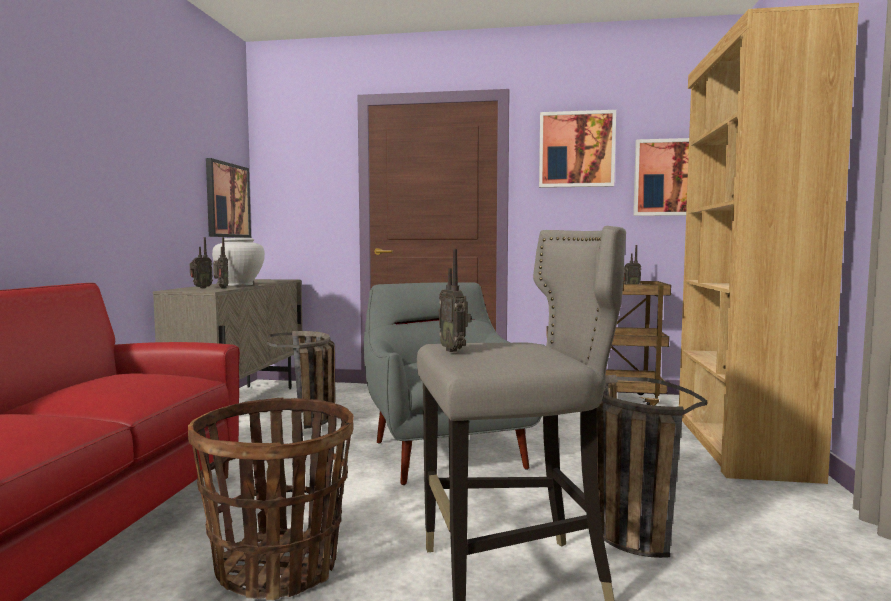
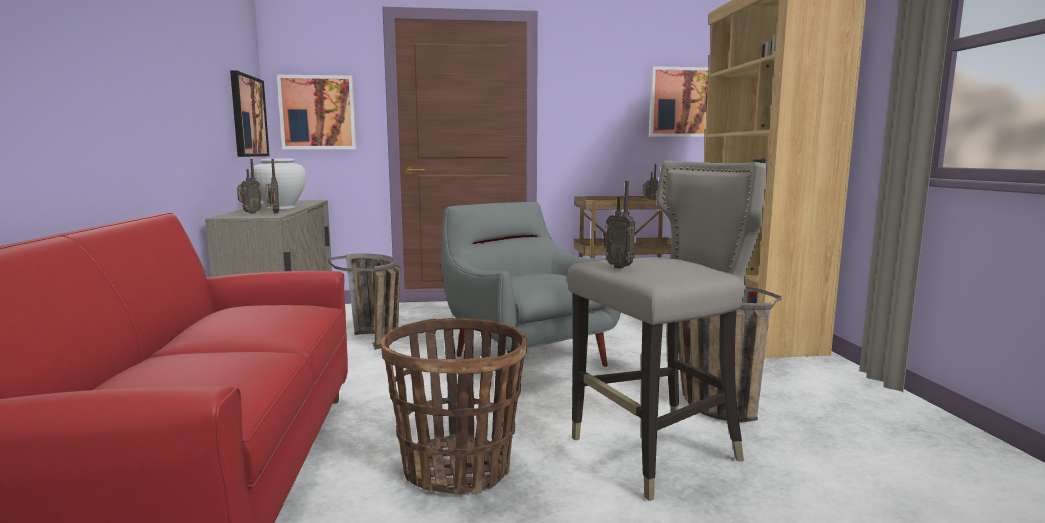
camera: 15 degrees left, 5 degrees up
(576, 149) = (599, 73): picture -> picture (318, 112)

